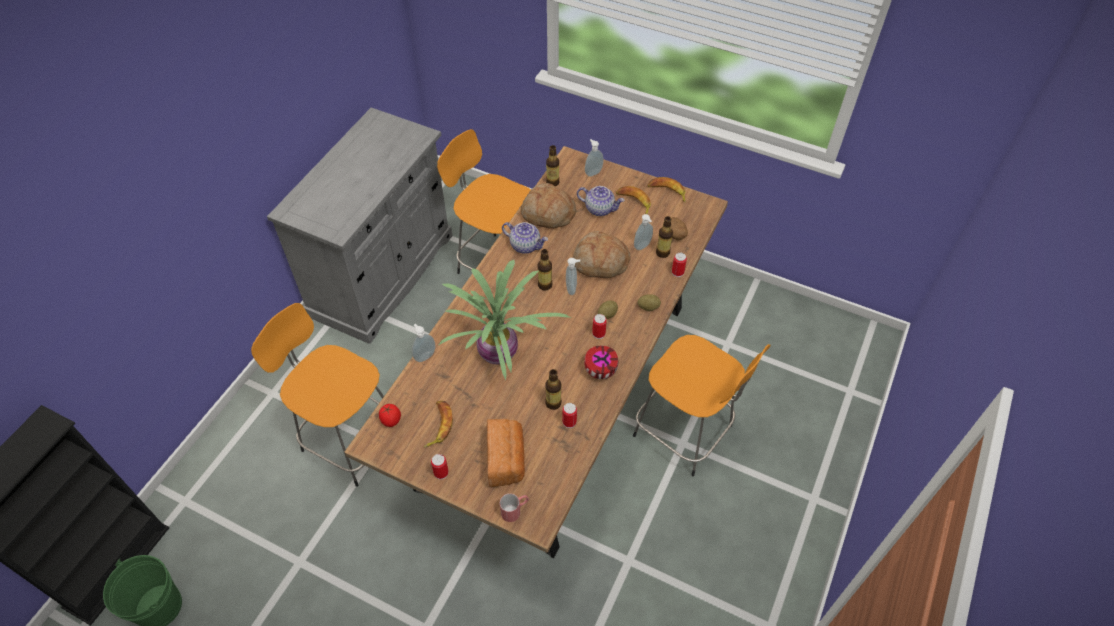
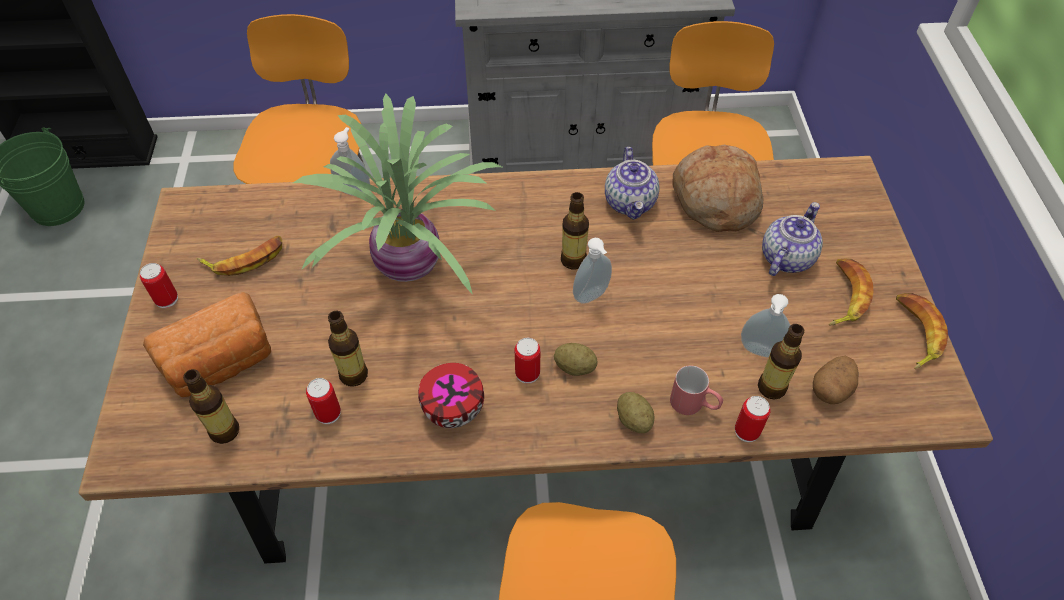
camera: 60 degrees right, 0 degrees up
(391, 421) = (229, 208): tomato -> none
(515, 510) = (134, 417): red mug -> red mug (694, 405)
(552, 182) = (782, 176): bottle -> bottle (224, 431)
(593, 172) = (853, 214): soap dispenser -> none
(600, 209) = (786, 257): teapot -> teapot turned 135 degrees counterclockwise
(600, 262) = (674, 309): bread -> none

